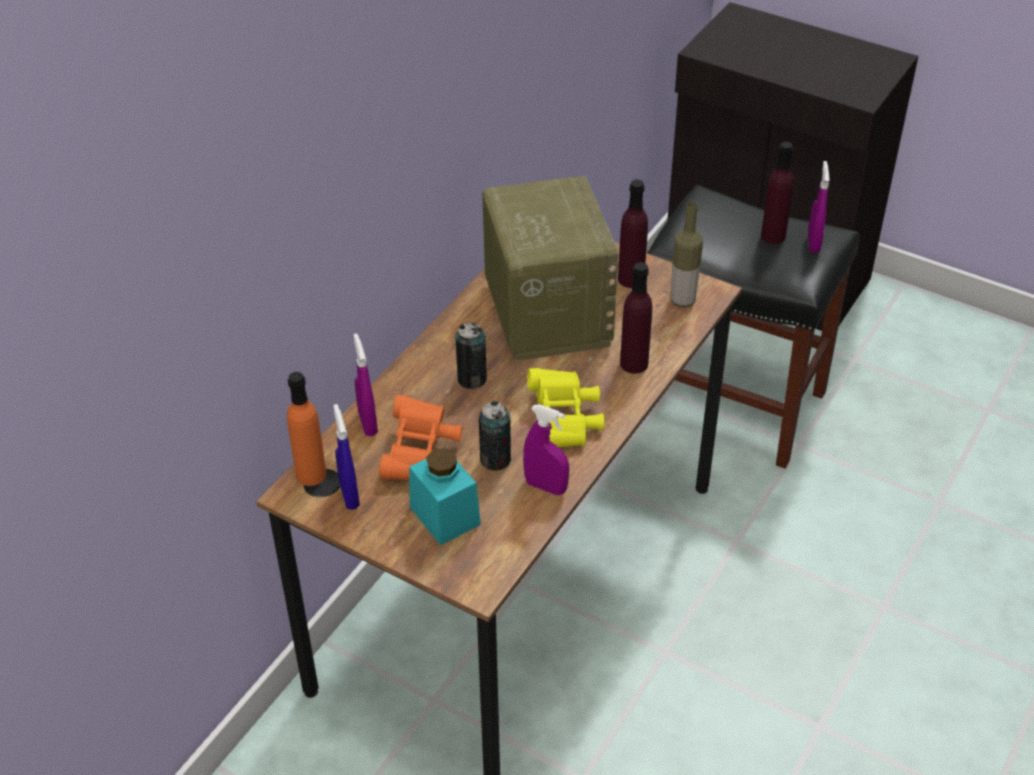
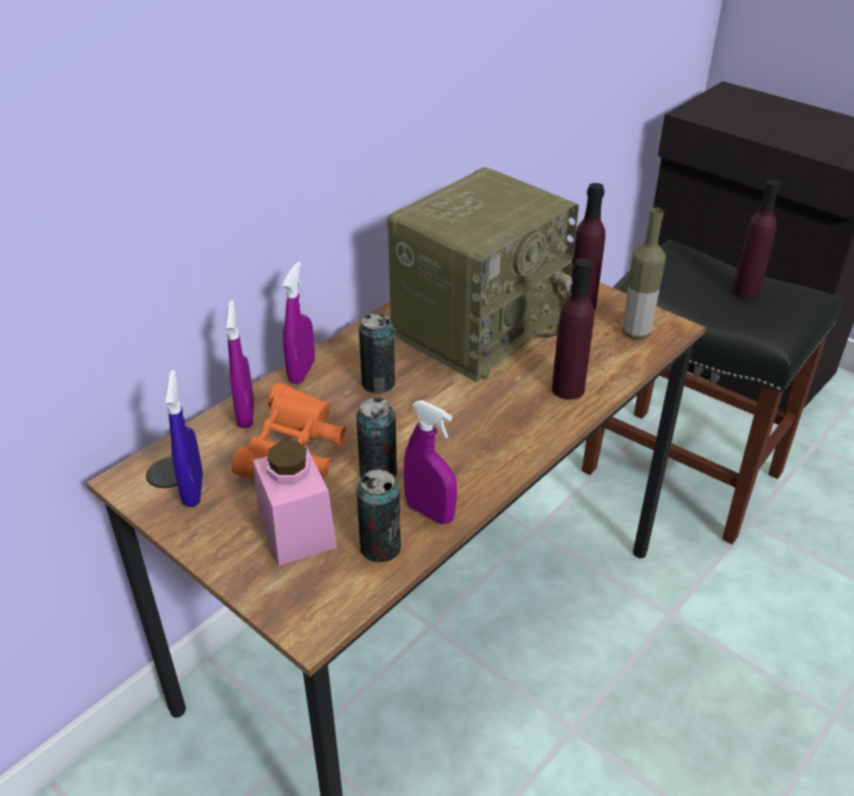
camera: 10 degrees right, 5 degrees down
(311, 474) = (160, 461): orange bottle -> none
(445, 516) = (297, 530): turquoise jar -> pink jar
(514, 520) = (380, 547): none -> can
(546, 312) = (479, 327): radio -> radio turned 45 degrees clockwise
(564, 421) = (471, 441): yellow binoculars -> none
(813, 243) = (790, 301): purple spray bottle -> purple spray bottle (302, 372)

